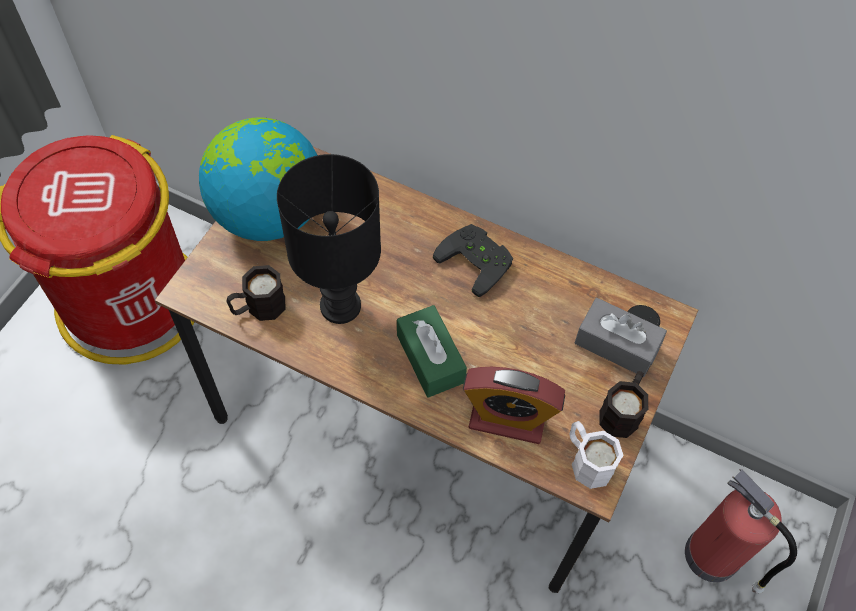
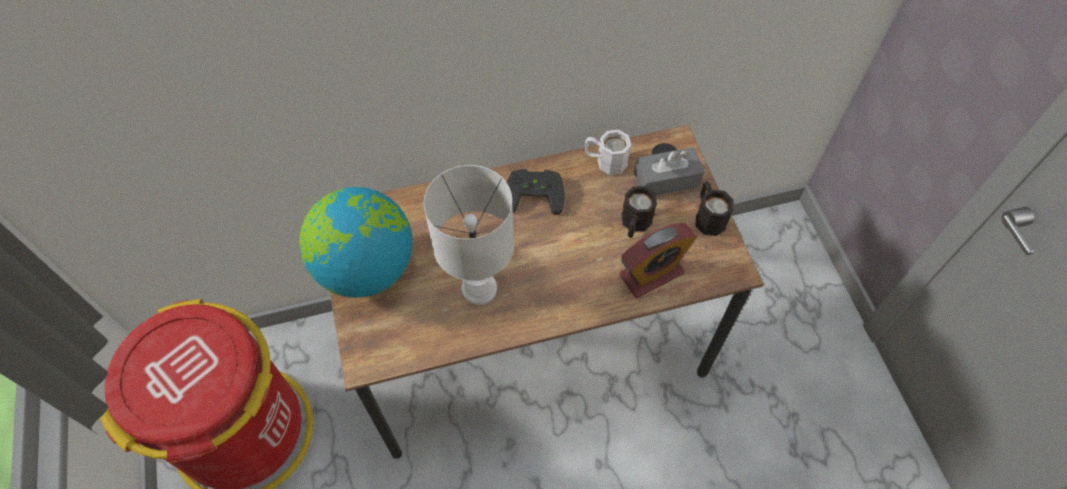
camera: 40 degrees left, 0 degrees up
(258, 308) = (425, 334): black mug -> black mug (634, 224)
(342, 307) = (480, 288): black table lamp -> white table lamp
(430, 358) = (569, 275): green tissue box -> none
(586, 460) = (718, 261): white mug -> white mug (605, 161)
(714, 557) = (766, 280): fire extinguisher -> none

